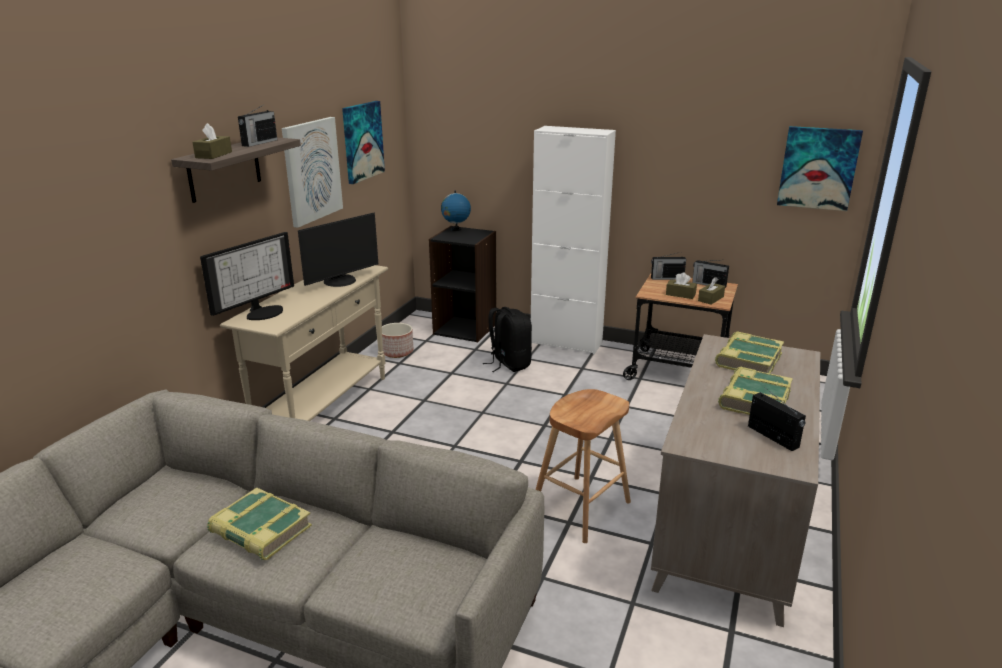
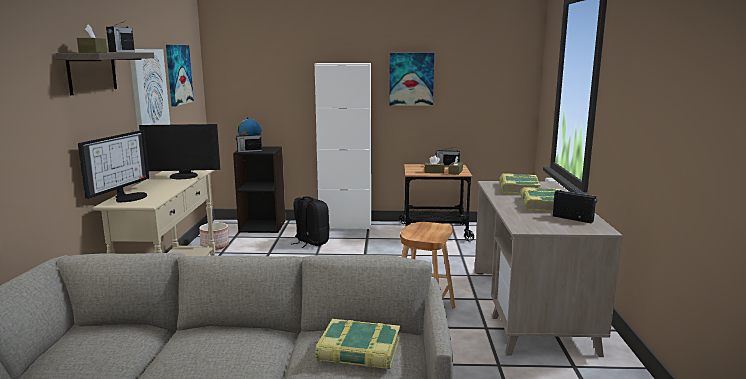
camera: 20 degrees left, 10 degrees down
(260, 531) = (207, 349): book -> book (359, 351)
(341, 281) = (183, 176): monitor -> monitor turned 60 degrees clockwise
(666, 278) = (417, 165): radio -> radio (249, 151)
(818, 168) = (507, 80): picture -> picture (411, 79)

